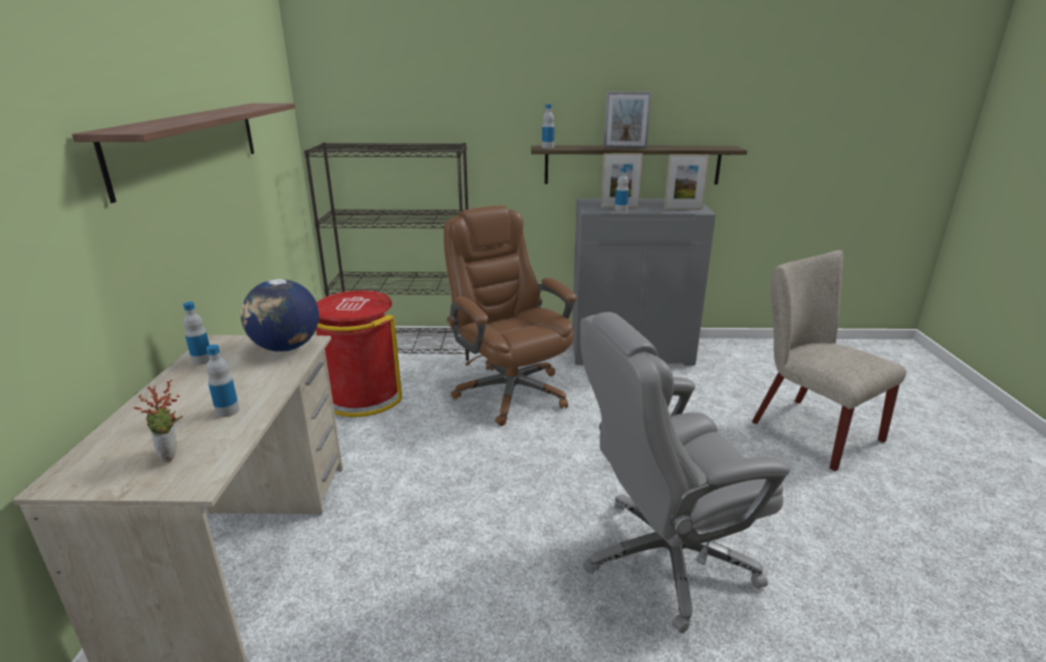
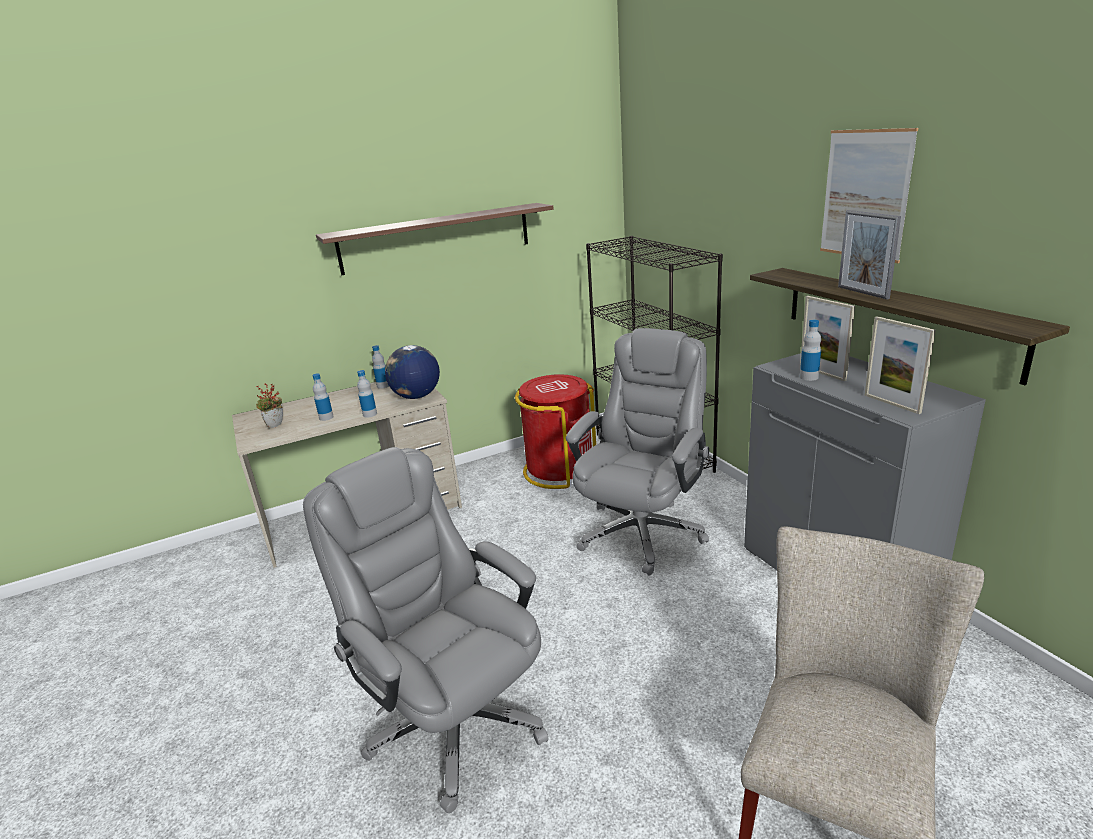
camera: 65 degrees right, 0 degrees up
(510, 391) = (642, 532): brown office chair -> grey office chair
(547, 147) = (779, 274): bottle -> bottle (370, 414)
(602, 82) = (865, 195): none -> picture

